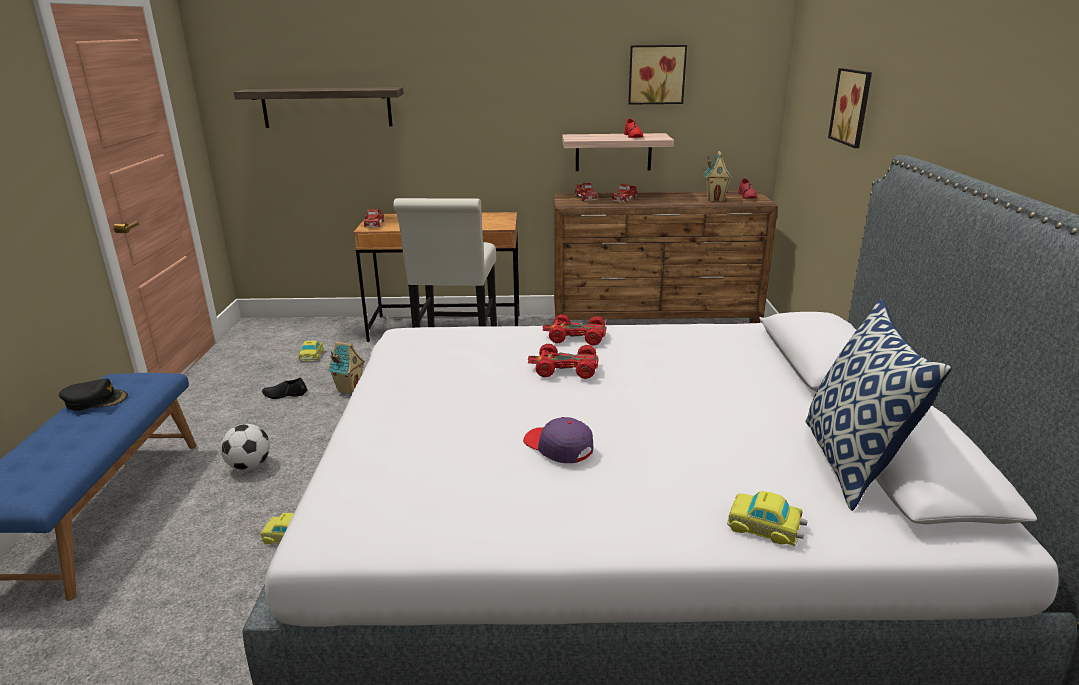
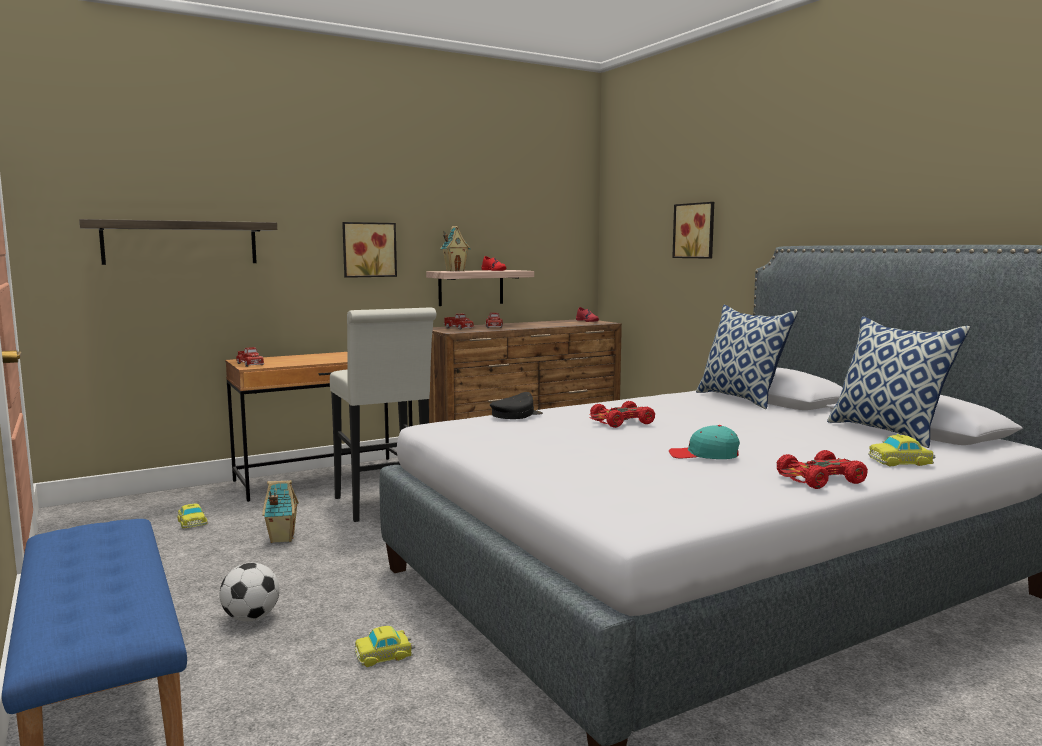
camera: 30 degrees left, 15 degrees down
(95, 400) = (74, 551): black cap -> black cap (516, 415)
(285, 394) = (206, 557): black shoe -> none
(558, 447) = (704, 455): purple cap -> turquoise cap
(576, 337) = (589, 408): red toy car -> red toy car (819, 480)
(656, 74) = (503, 219): picture -> picture (368, 249)
(716, 199) = (568, 323): toy house -> toy house (455, 271)
(773, 352) = (741, 399): none -> pillow

